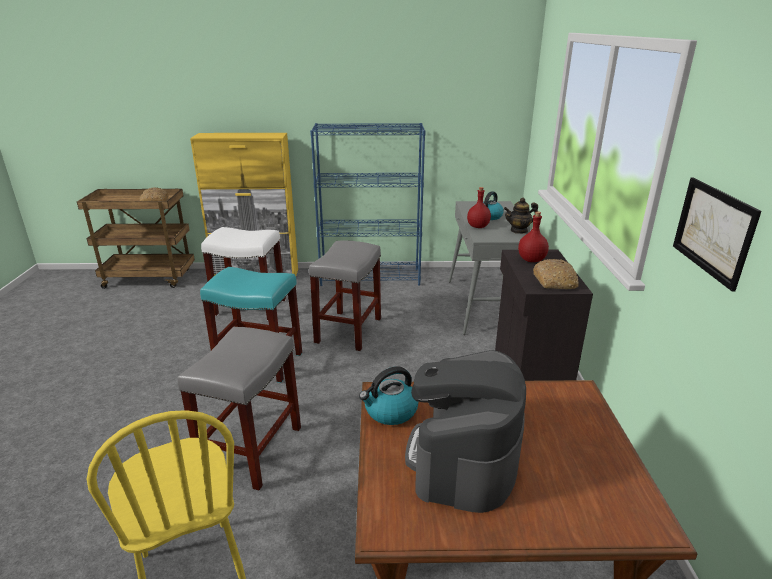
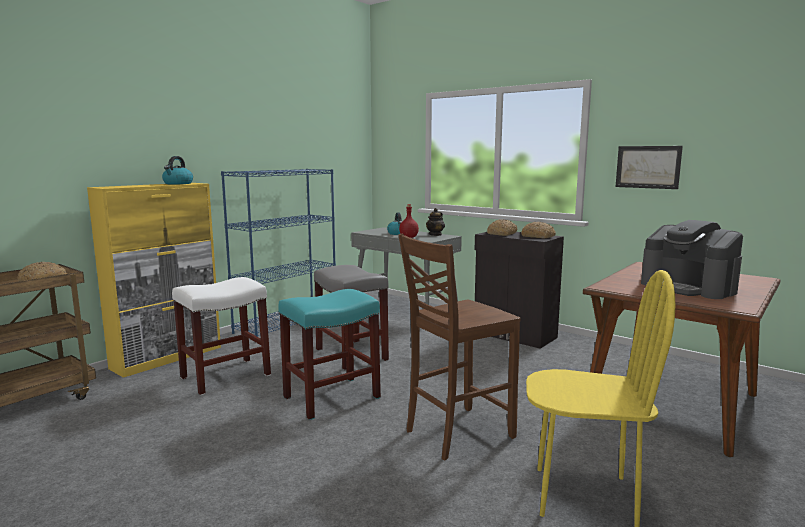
camera: 50 degrees left, 15 degrees down
(252, 449) = (456, 433): grey stool -> brown chair
(390, 411) = (627, 289): kettle -> kettle (178, 183)
(531, 260) = (502, 234): red bottle -> bread

